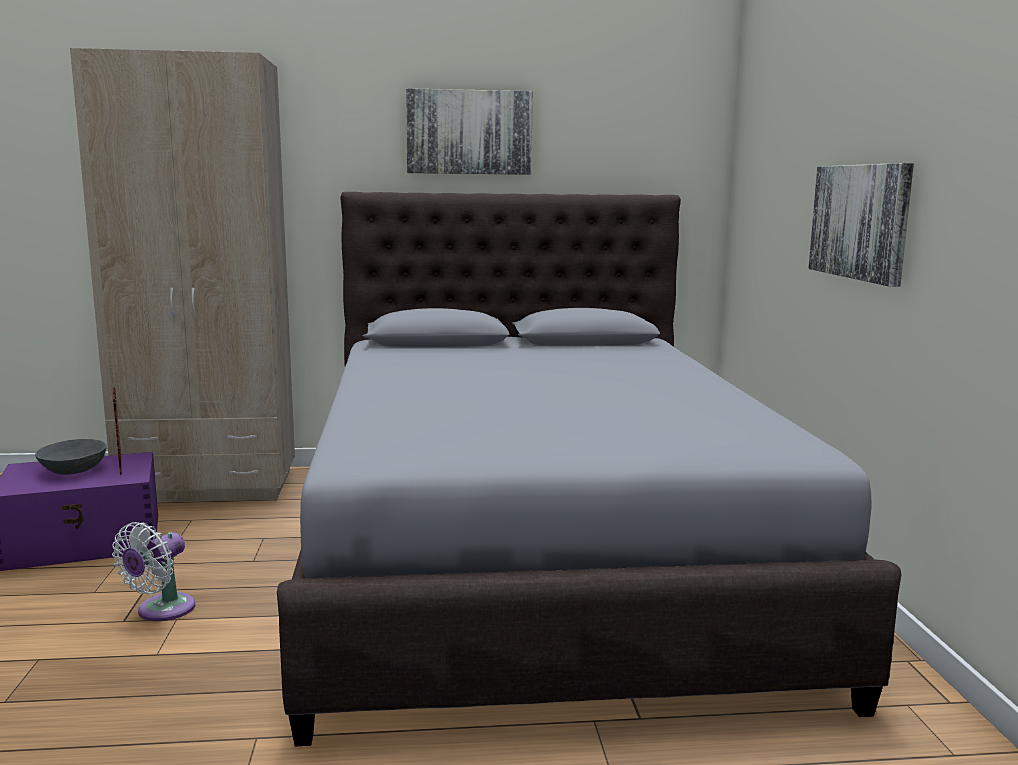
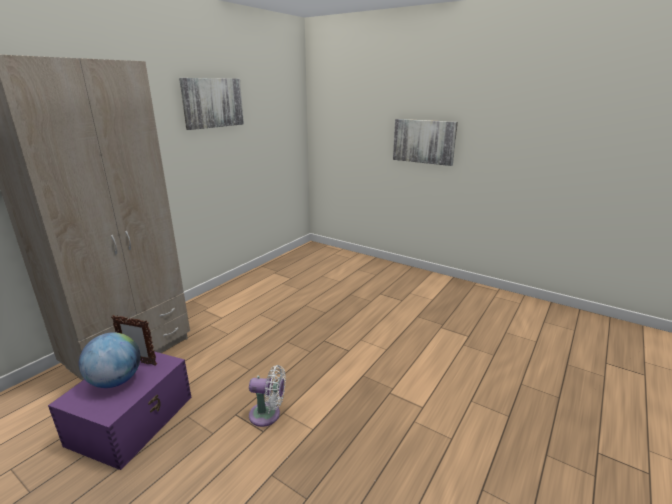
camera: 50 degrees left, 10 degrees up
(73, 471) = (116, 381): grey bowl -> globe
(161, 611) = (268, 415): white fan -> white fan turned 60 degrees counterclockwise
(539, 555) = (342, 303): grey bed -> none

